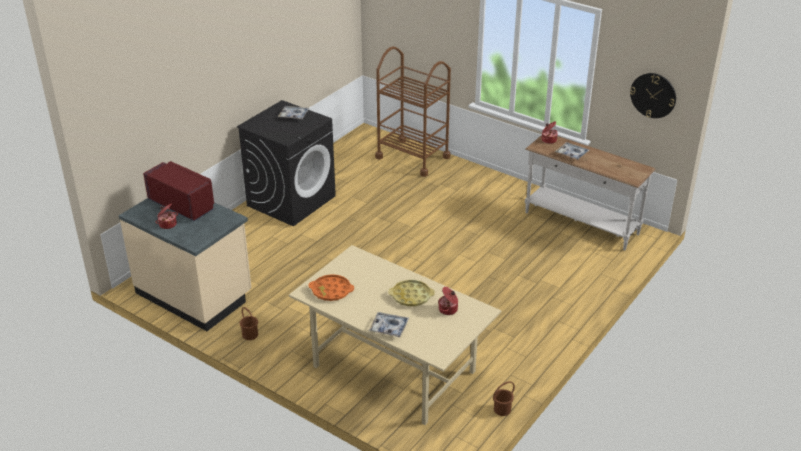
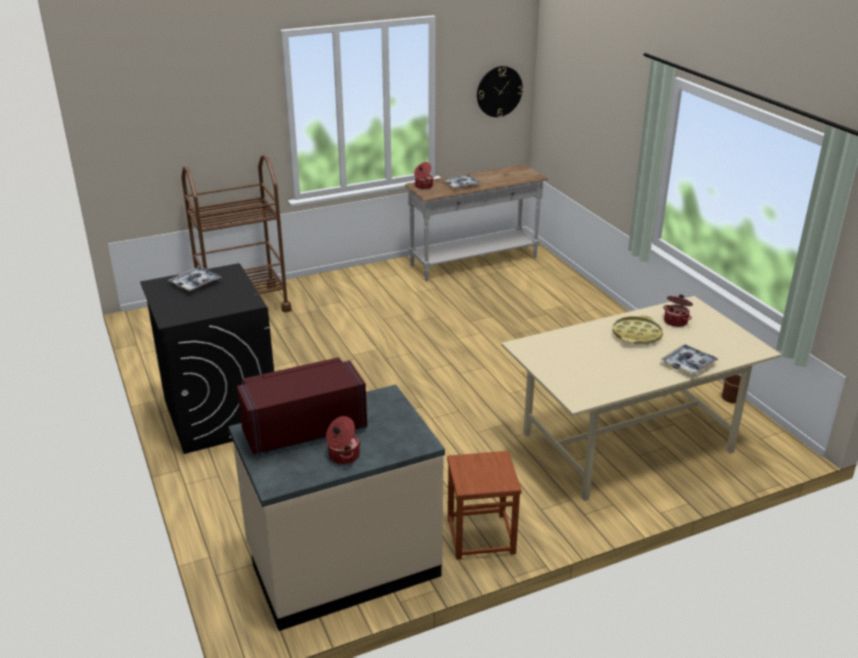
camera: 60 degrees left, 5 degrees down
(250, 334) = (481, 536): brown bucket -> brown stool
(331, 291) = (589, 381): orange tray -> none

